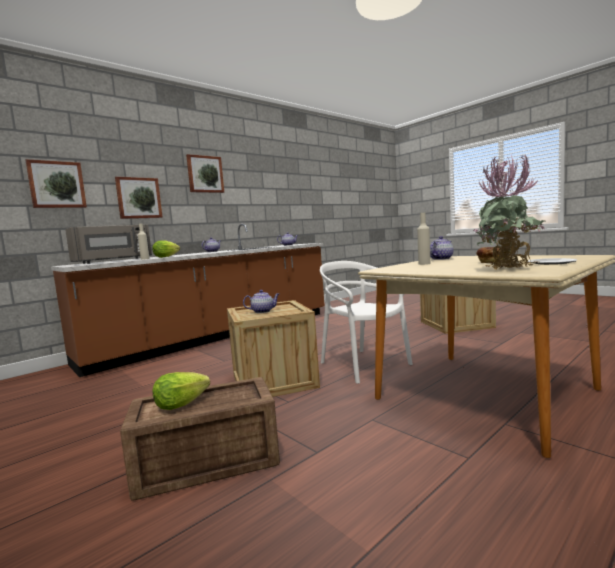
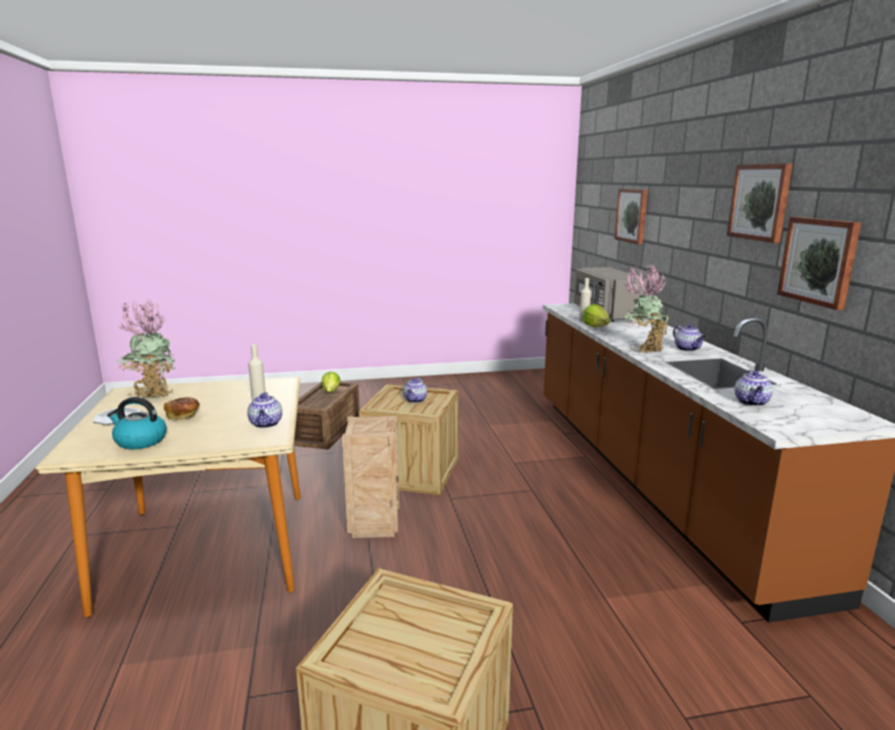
camera: 120 degrees right, 10 degrees up
(138, 198) = (679, 238): picture -> picture (819, 261)
(222, 251) = (643, 350): none -> potted plant
(363, 365) = (375, 526): white chair -> crate
(533, 257) = (140, 441): none -> kettle

